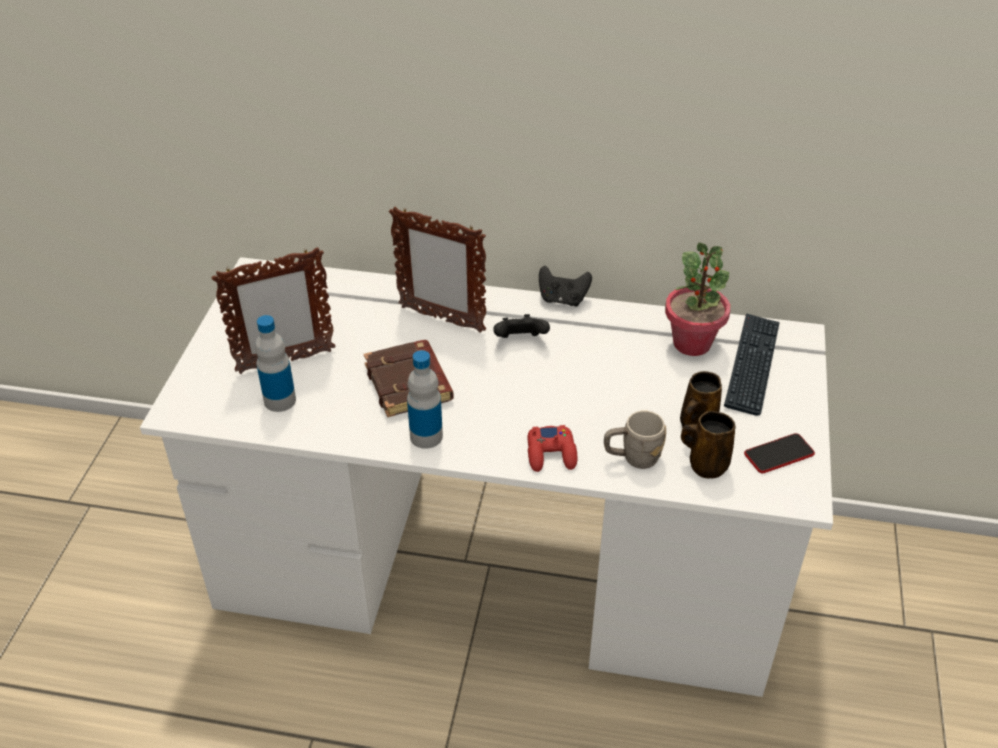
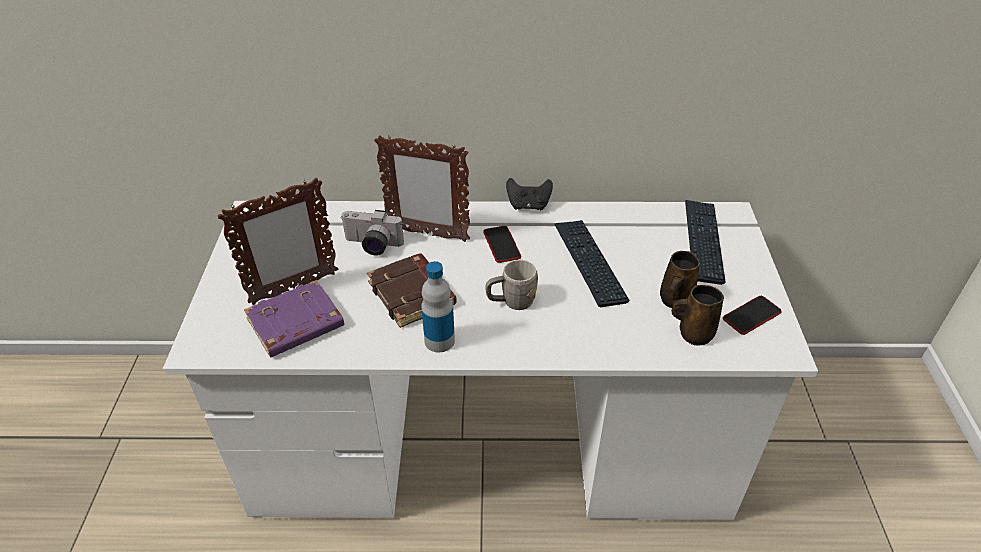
camera: 10 degrees left, 0 degrees up
(280, 400) = (295, 325): bottle -> purple book
(377, 325) = (372, 246): none -> camera
(520, 341) = (501, 245): black game controller -> phone
(551, 453) = (557, 341): red game controller -> none
(613, 373) = (589, 263): none -> keyboard
(632, 457) = (629, 335): grey mug -> grey mug (511, 302)
(692, 343) = (648, 230): potted plant -> none

